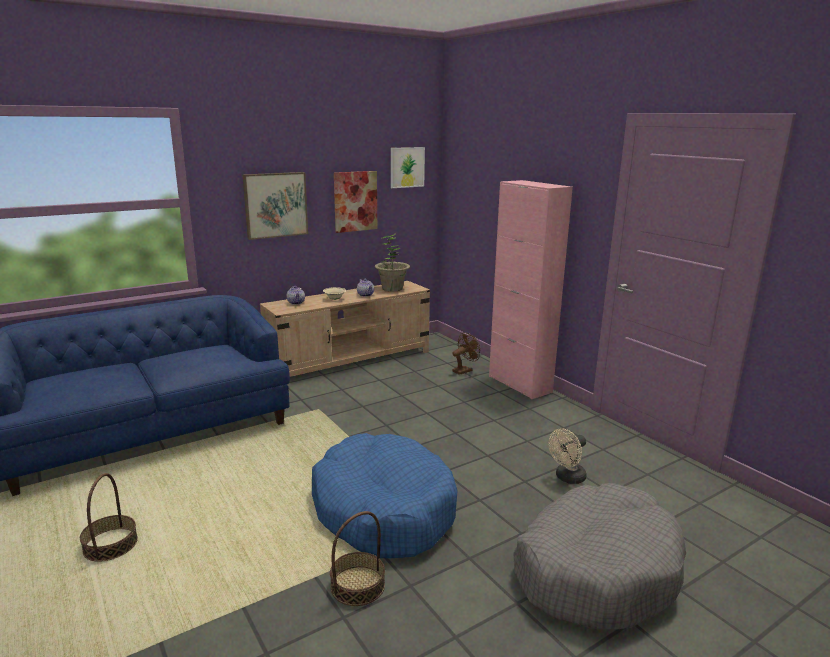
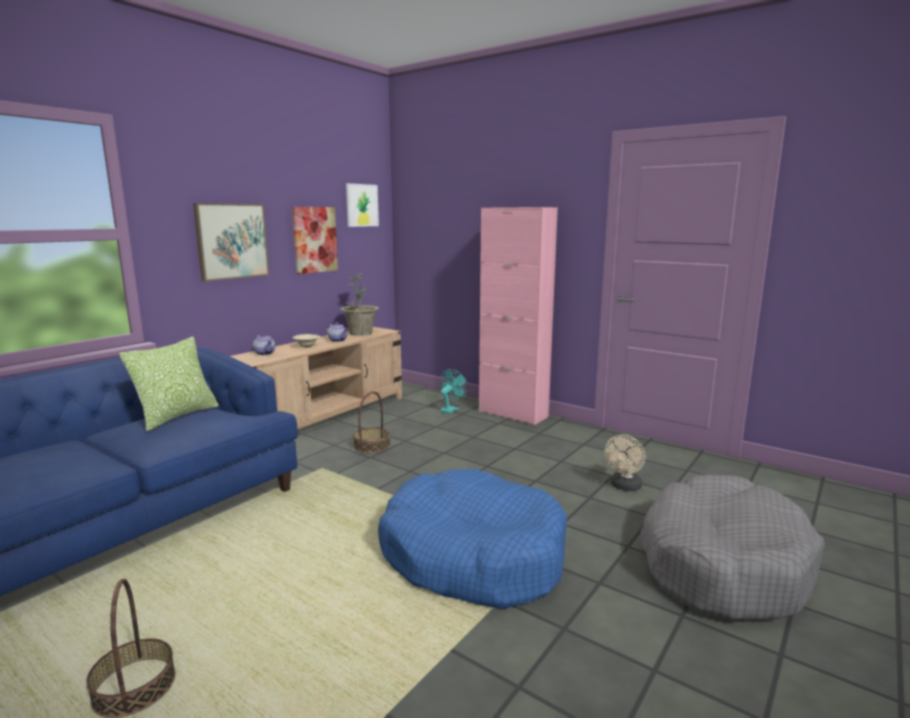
camera: 20 degrees left, 5 degrees down
(201, 354) = (177, 416): none -> pillow
(357, 585) = (507, 645): basket -> basket (372, 446)
(464, 370) = (451, 409): brown fan -> turquoise fan

